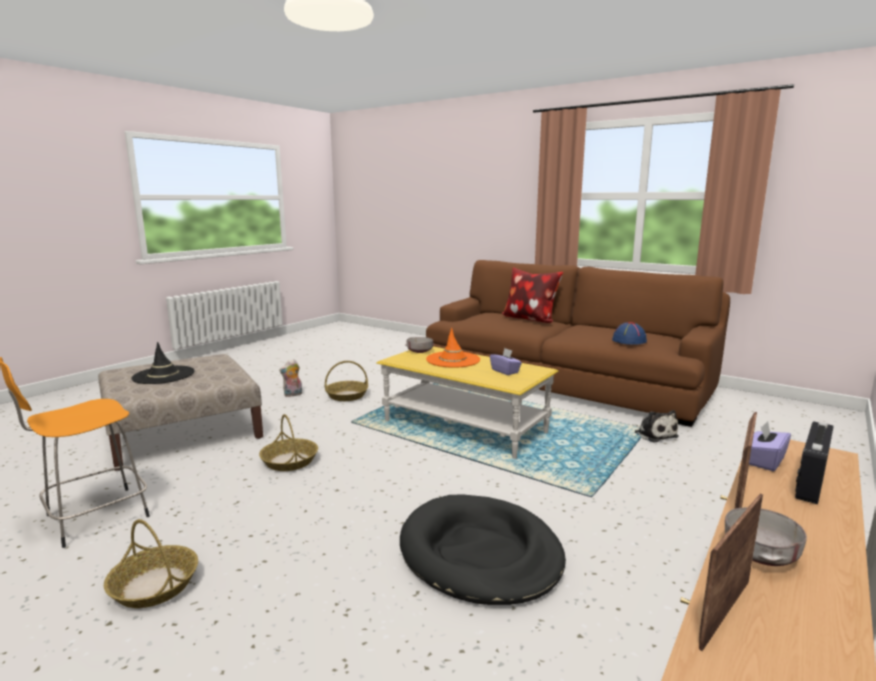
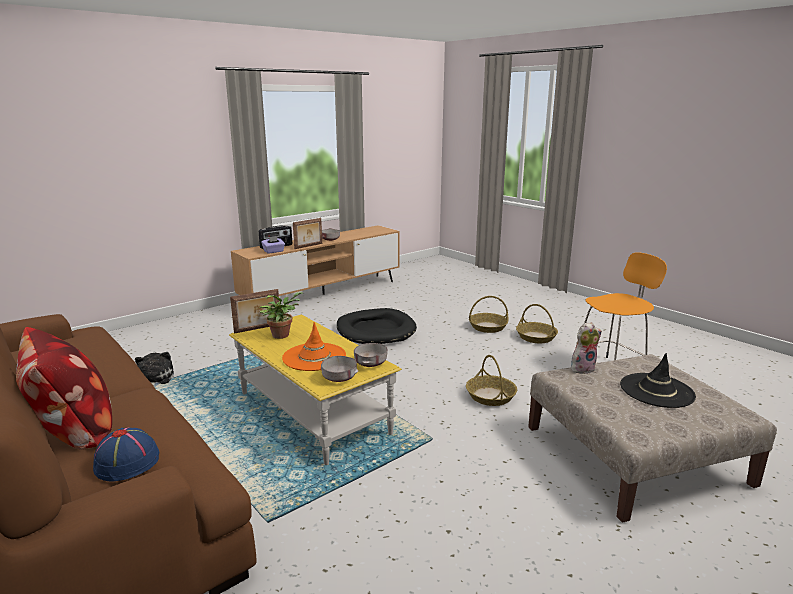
camera: 165 degrees left, 5 degrees up
(293, 395) = (523, 521): plush toy -> plush toy (582, 368)
(347, 395) = (433, 502): basket -> basket (487, 327)
(402, 360) = (371, 363): none -> grey bowl
(505, 371) = (282, 334): purple tissue box -> potted plant
(628, 341) = (87, 346): blue hat -> blue hat (127, 462)
(723, 611) = (357, 236): picture frame -> picture frame (258, 329)

